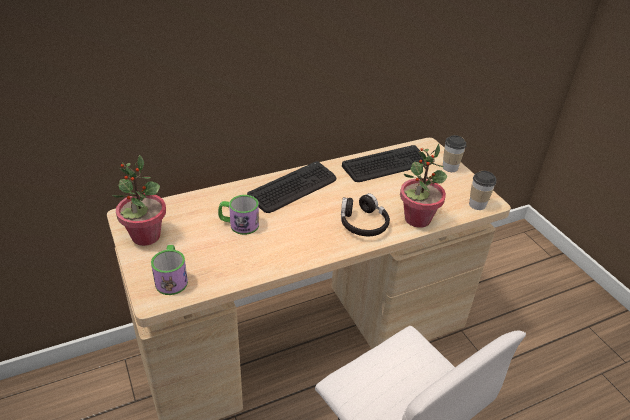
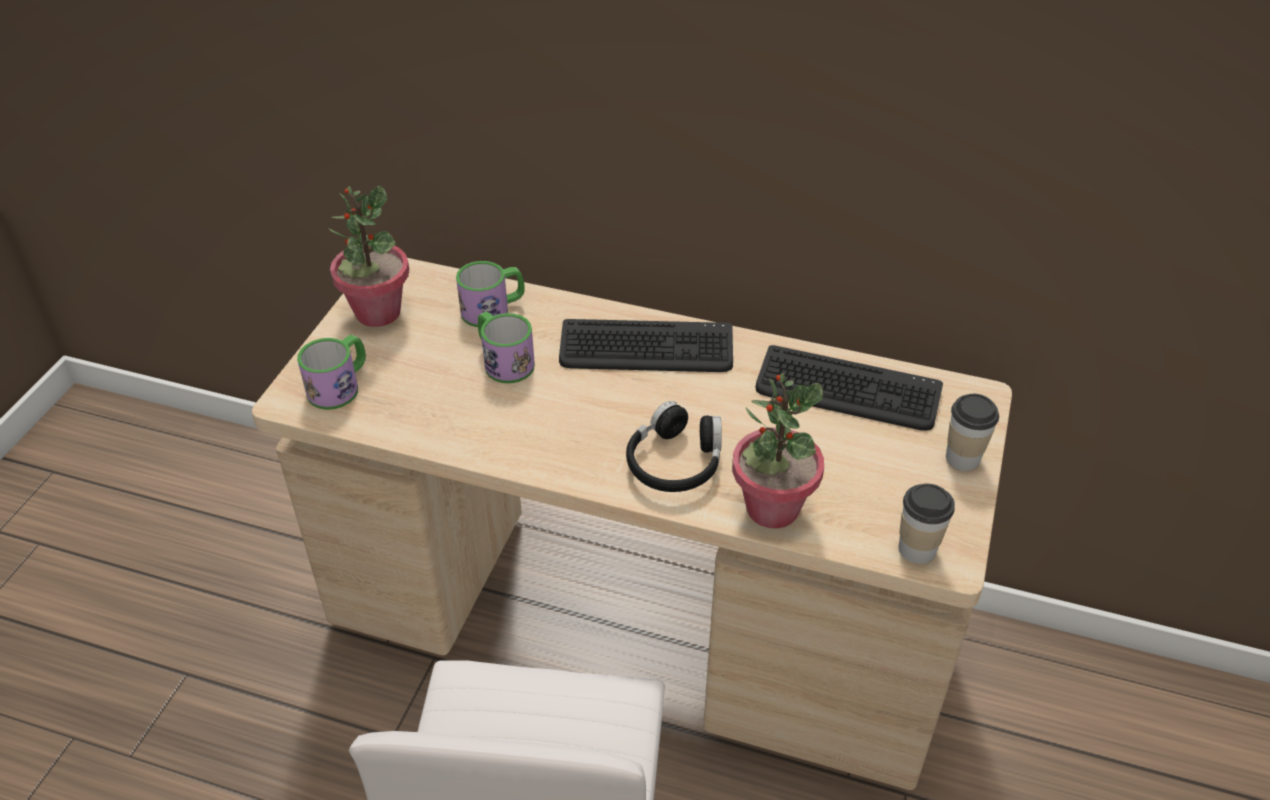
camera: 45 degrees right, 5 degrees up
(204, 206) = (493, 309): none -> mug

